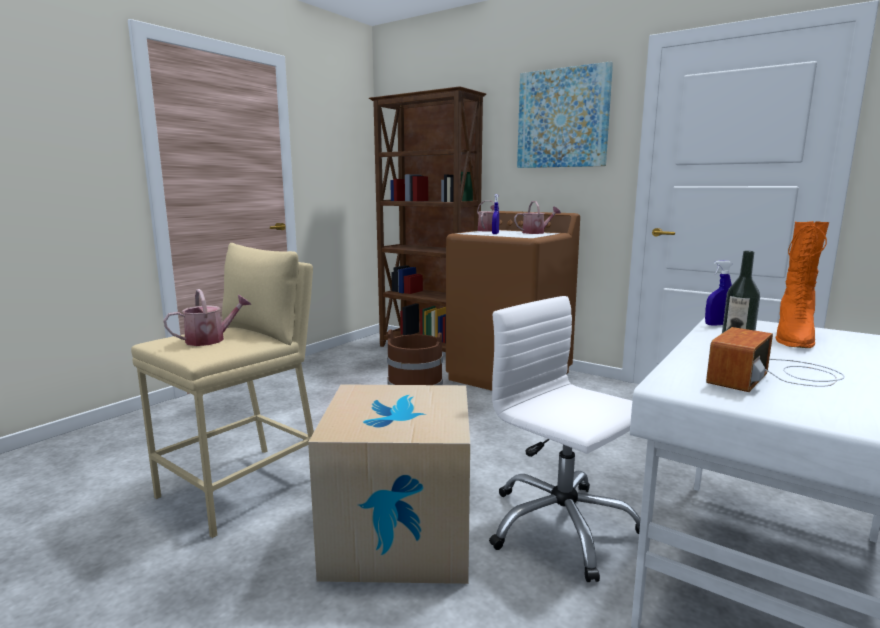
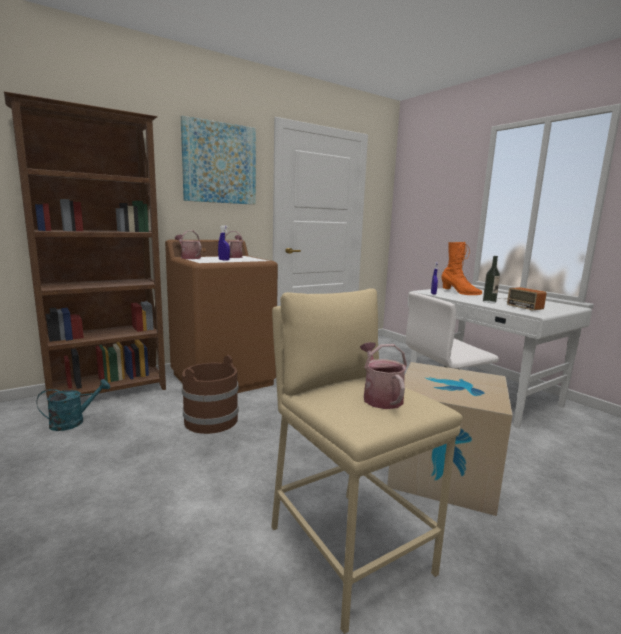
camera: 70 degrees left, 0 degrees up
(372, 355) = (73, 422): none -> turquoise watering can

